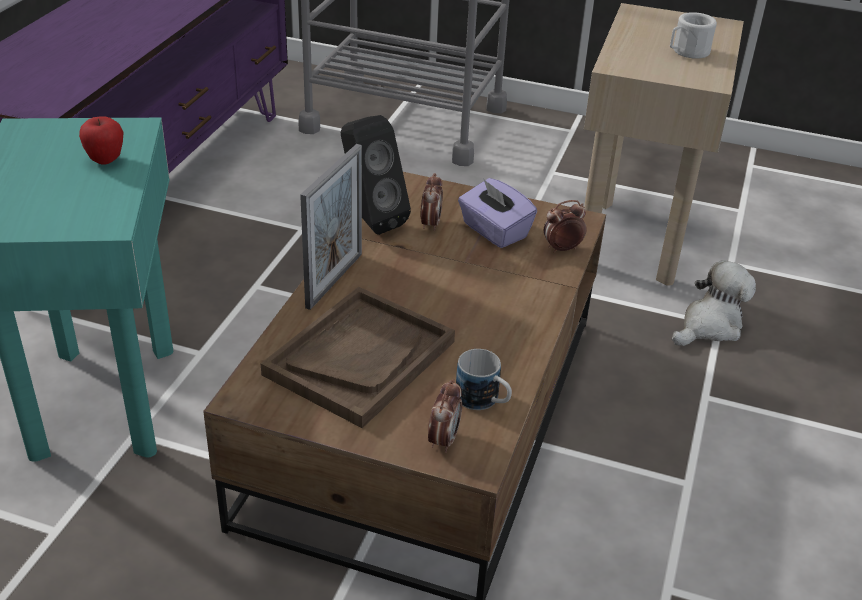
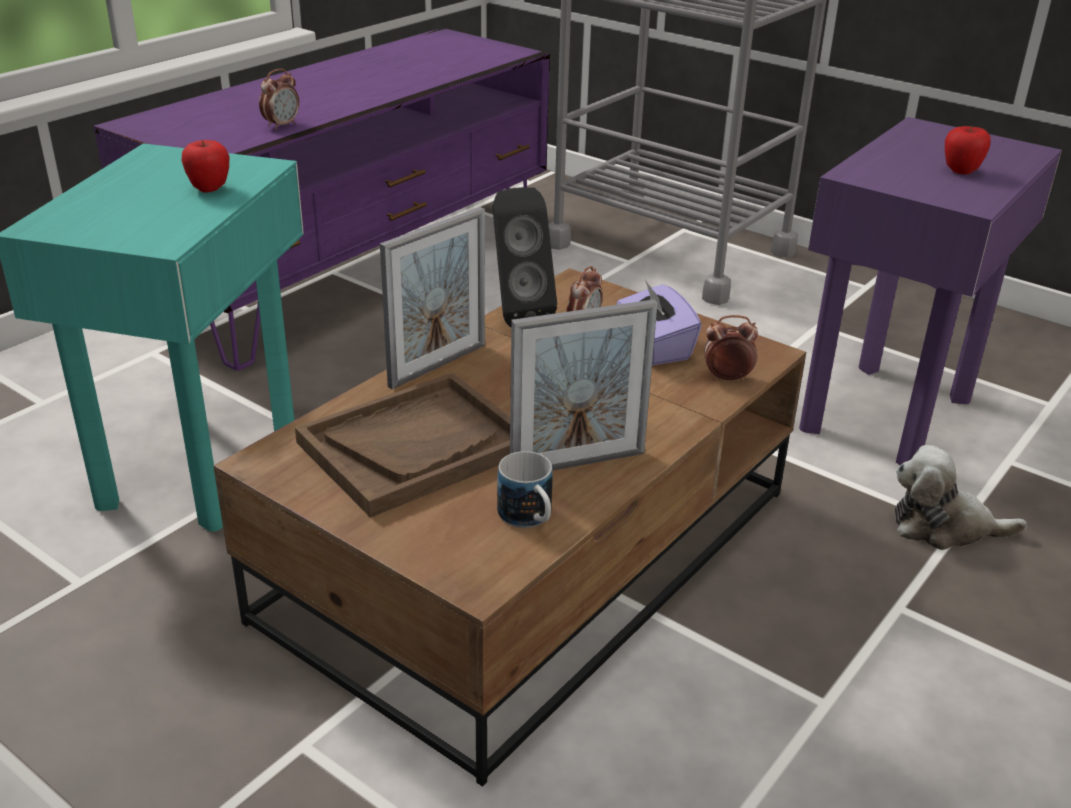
camera: 20 degrees right, 5 degrees down
(443, 440) = (455, 549): alarm clock -> alarm clock (281, 125)
(492, 346) = (577, 463): none -> picture frame
(634, 241) = (888, 414): beige side table -> purple side table
(687, 52) = (960, 171): white mug -> apple
(709, 326) = (944, 527): plush toy -> plush toy turned 150 degrees counterclockwise

